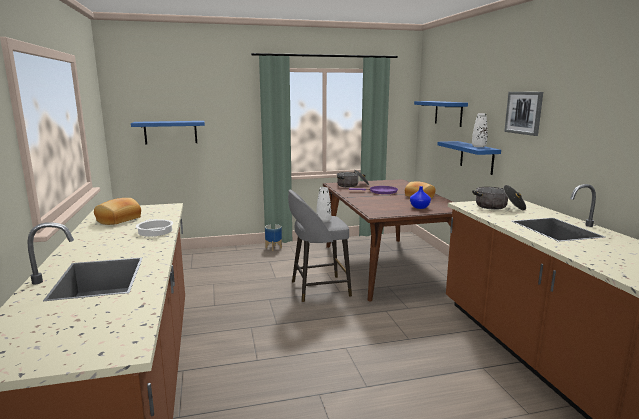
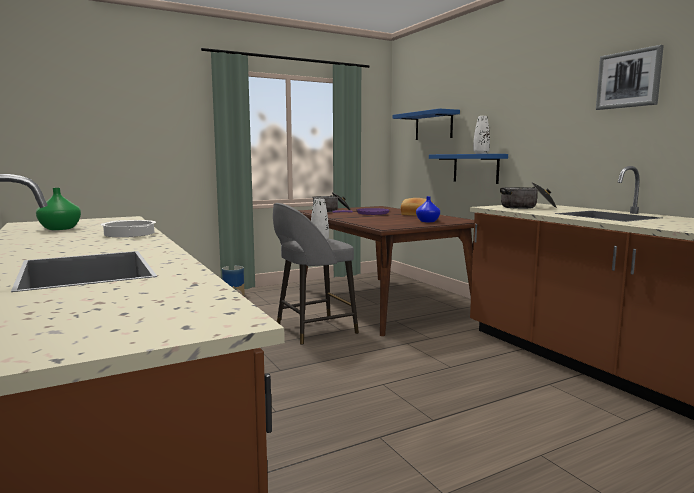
camera: 15 degrees left, 5 degrees down
(119, 220) = (60, 228): bread -> green vase
(170, 132) = (91, 145): blue shelf -> none
(524, 113) = (535, 108): picture -> picture (628, 79)

